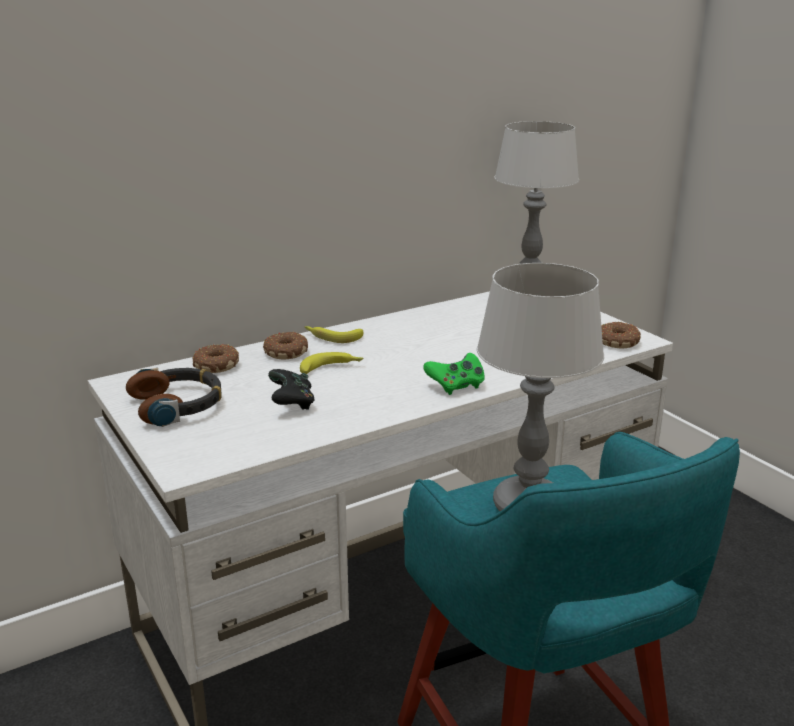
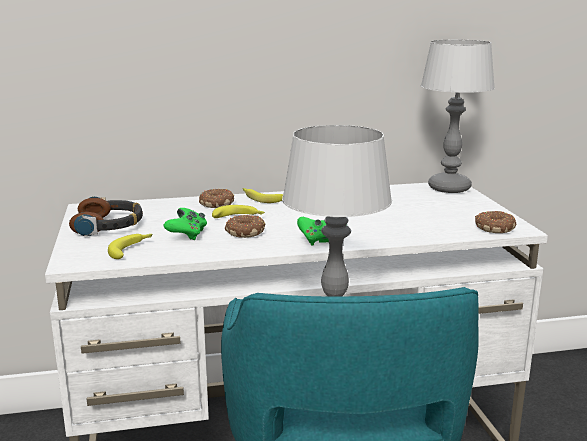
camera: 20 degrees right, 5 degrees down
(216, 365) = (159, 205): donut -> donut (245, 232)
(243, 436) = (132, 249): none -> banana
(292, 403) = (187, 235): black game controller -> green game controller

